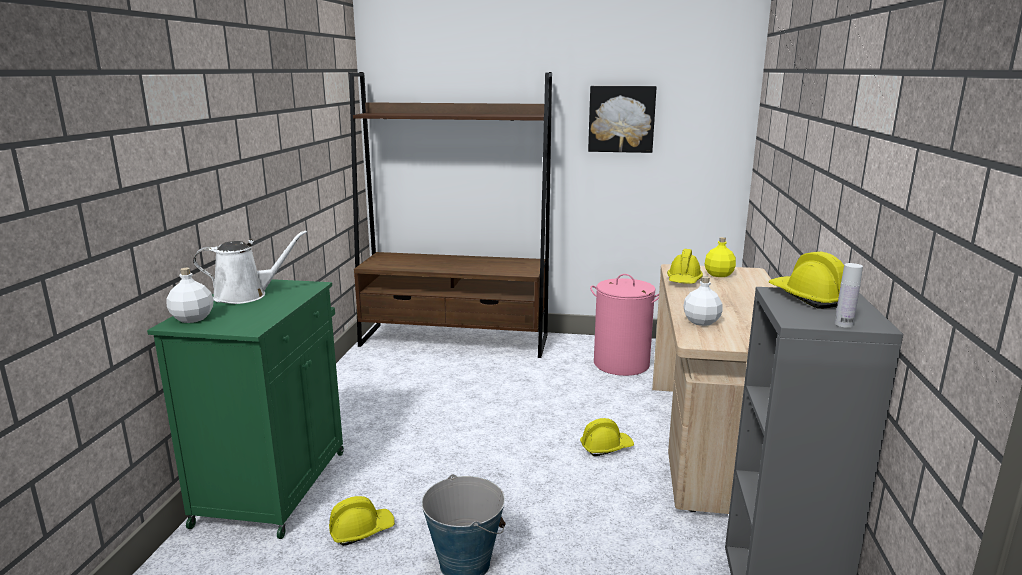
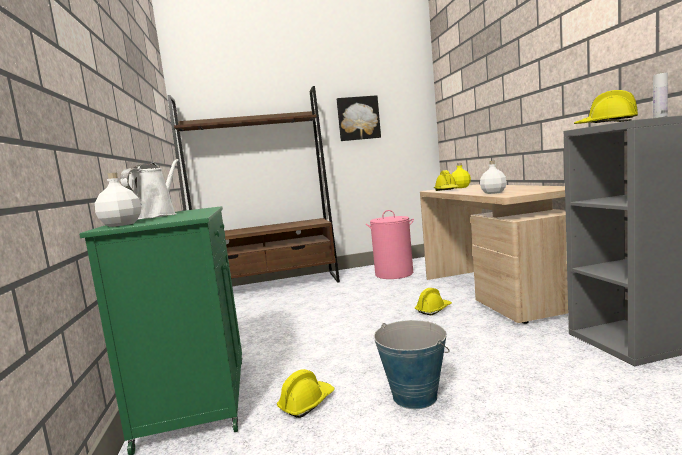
camera: 20 degrees left, 10 degrees down
(246, 295) = (155, 216): white watering can -> white watering can turned 45 degrees counterclockwise

